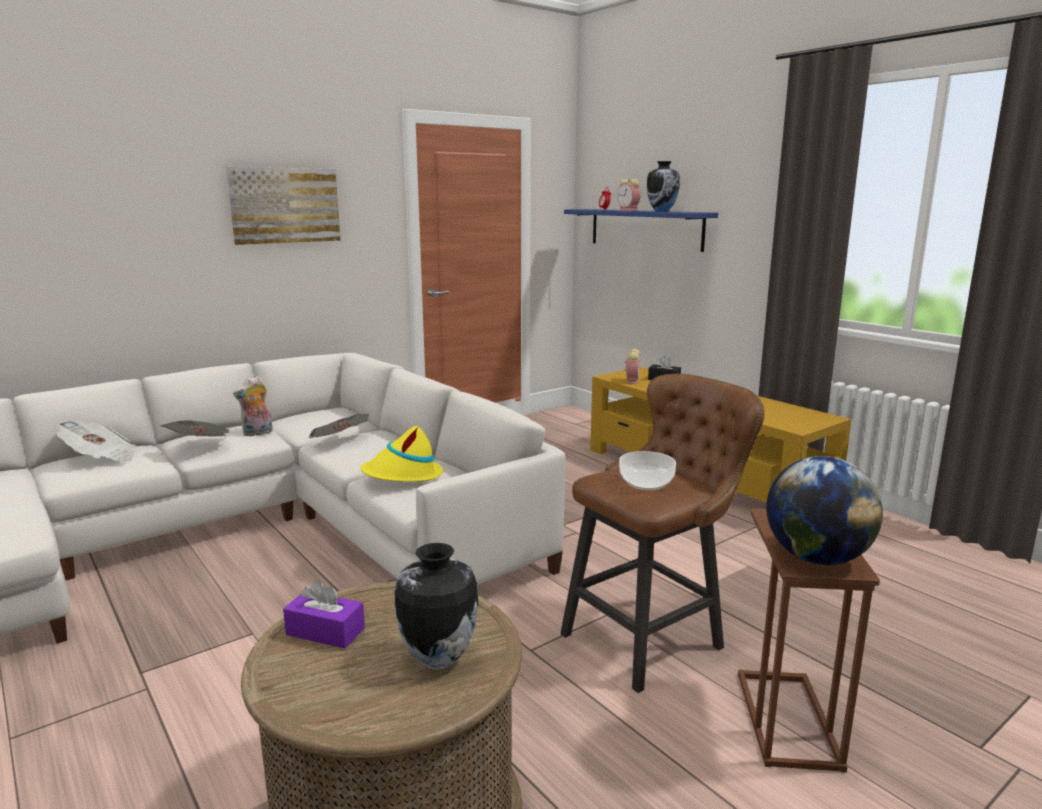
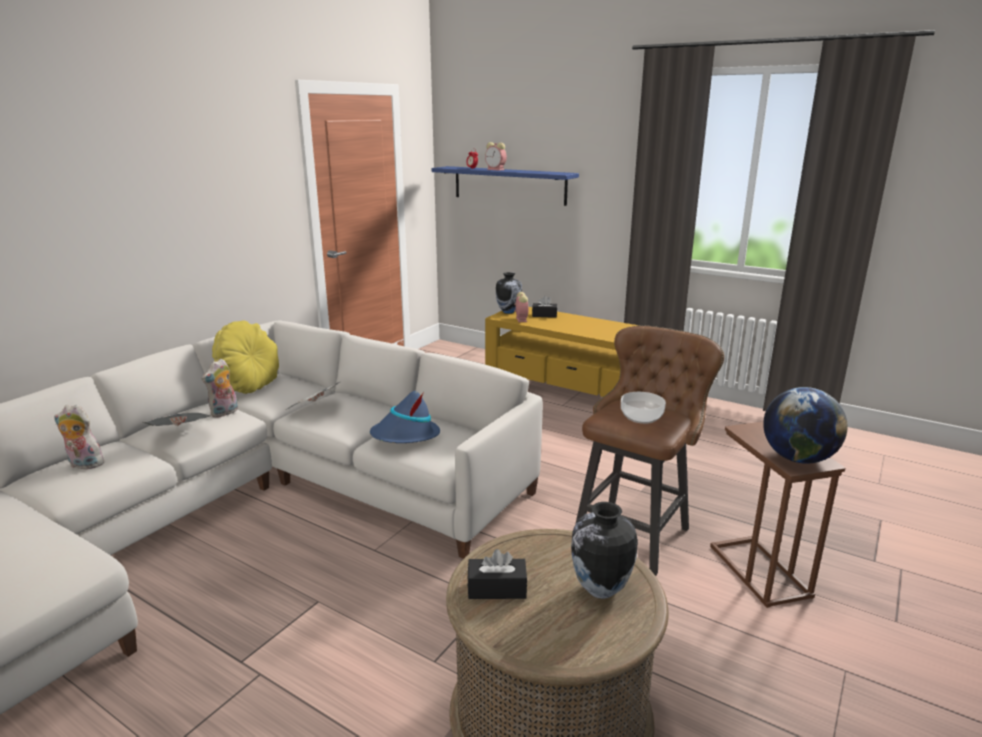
camera: 20 degrees left, 5 degrees up
(101, 458) = (84, 465): newspaper -> plush toy
(285, 205) = (201, 182): picture -> none
(302, 415) = (250, 387): none -> yellow pillow
(325, 631) = (497, 588): purple tissue box -> black tissue box
(403, 476) = (405, 436): yellow hat -> blue hat
(662, 211) = (530, 171): vase -> vase (509, 312)

